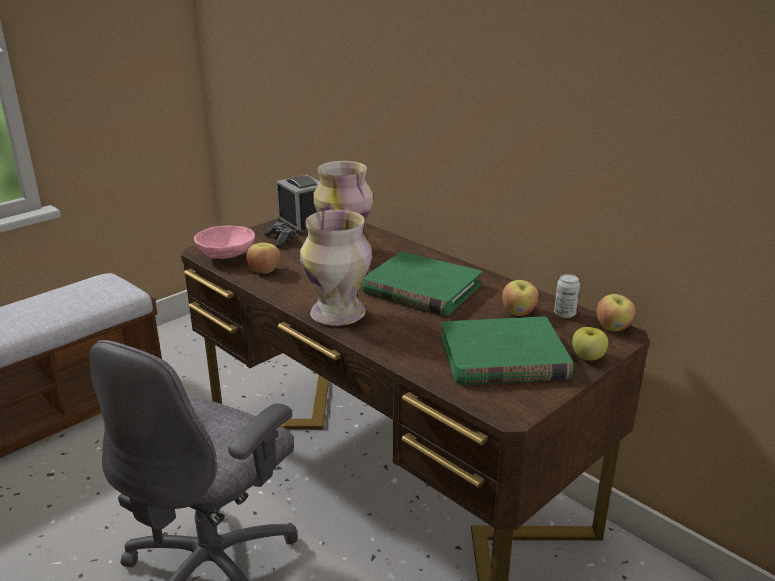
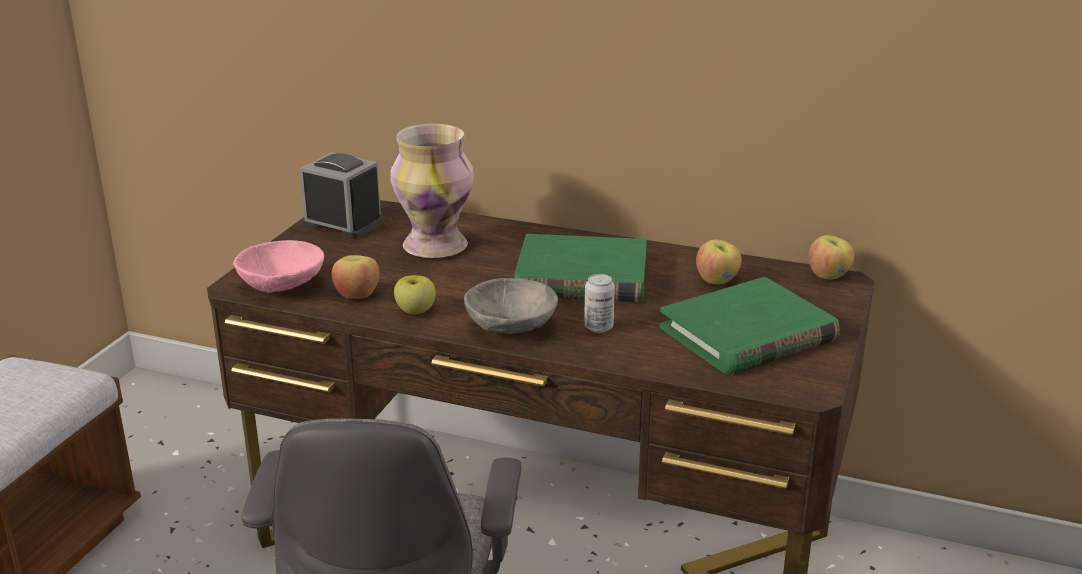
camera: 25 degrees left, 0 degrees up
(281, 239) = (335, 250): game controller -> none
(337, 314) = (512, 329): vase -> grey bowl
(565, 314) = (766, 271): can -> can (598, 327)
(587, 357) = (831, 313): apple -> apple (415, 311)

